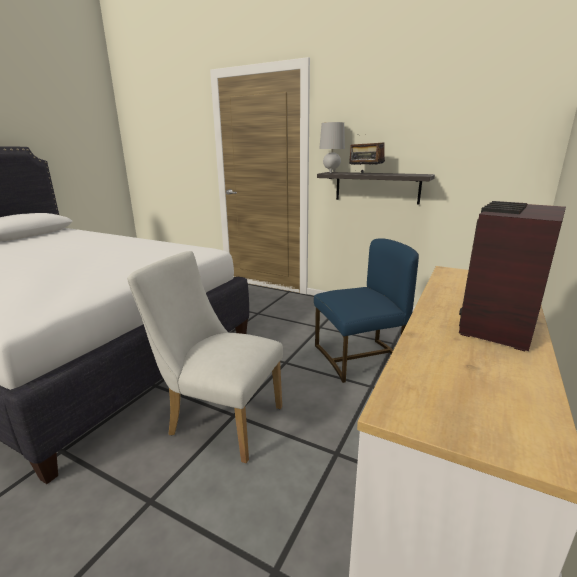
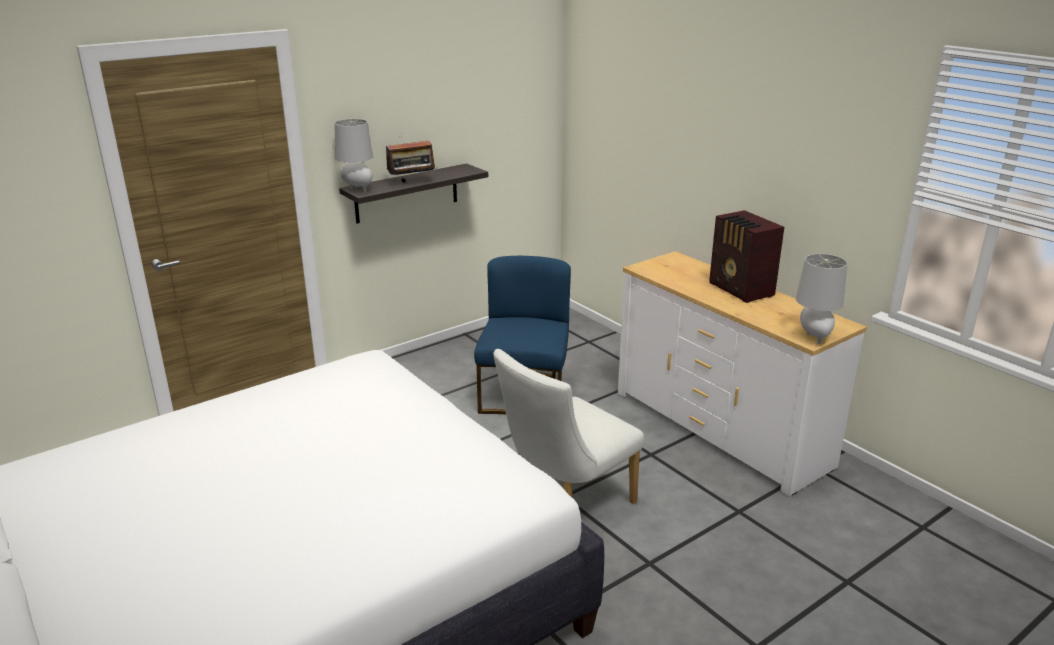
camera: 65 degrees left, 5 degrees up
(417, 412) = (813, 337): none -> grey table lamp

